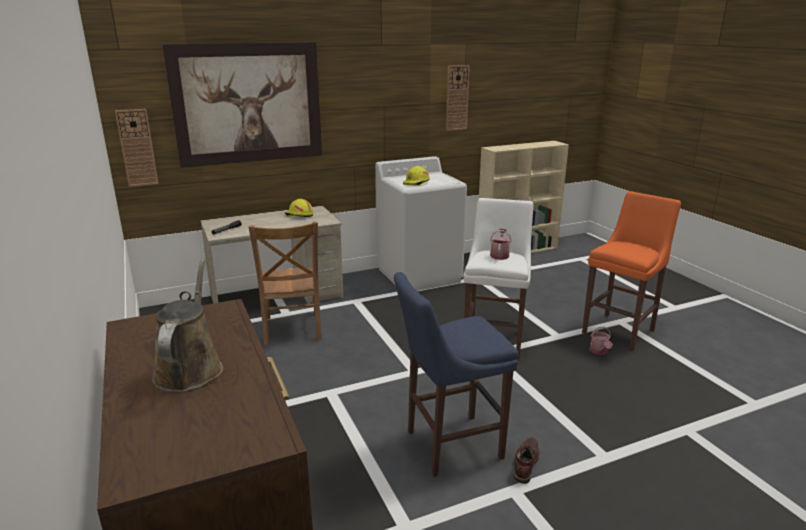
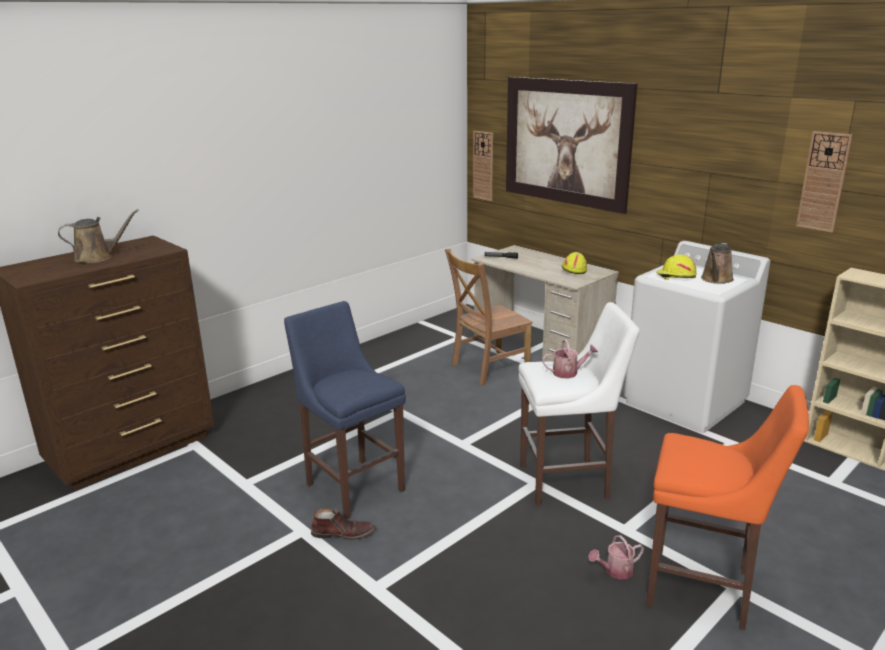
camera: 70 degrees right, 0 degrees up
(433, 177) = (716, 280): none -> brown watering can

